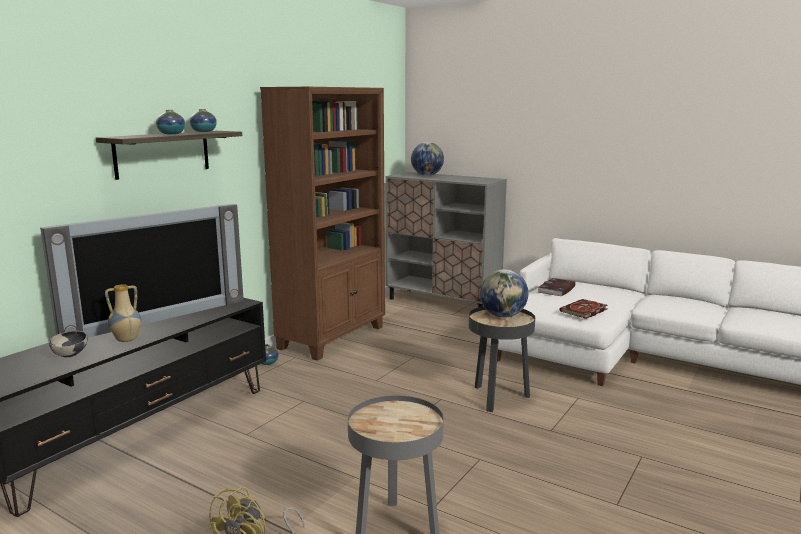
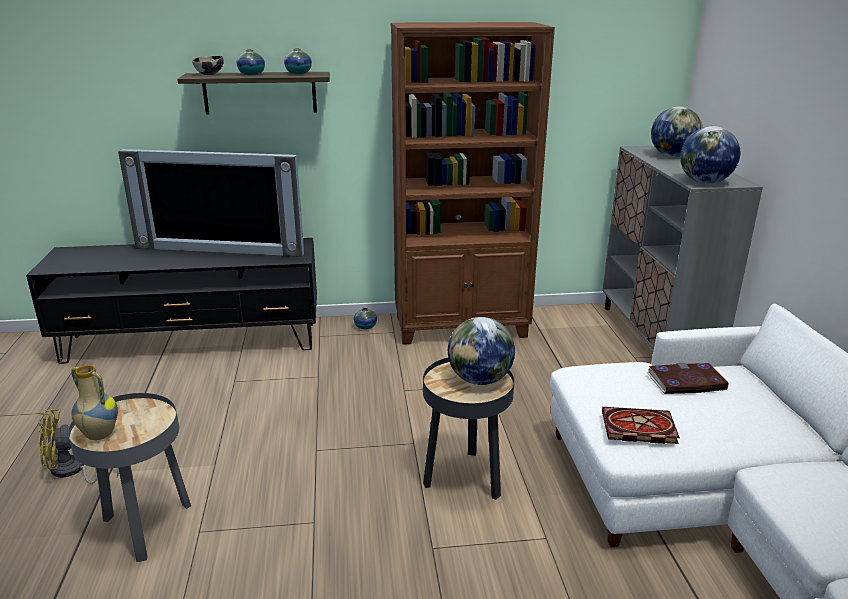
camera: 50 degrees right, 10 degrees up
(70, 355) = (120, 259): bowl -> bowl (210, 74)
(126, 340) = (165, 260): vase -> vase (99, 435)
(481, 181) = (704, 182): none -> globe

